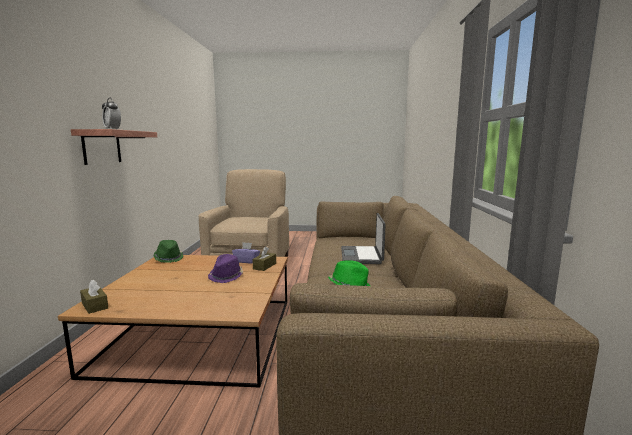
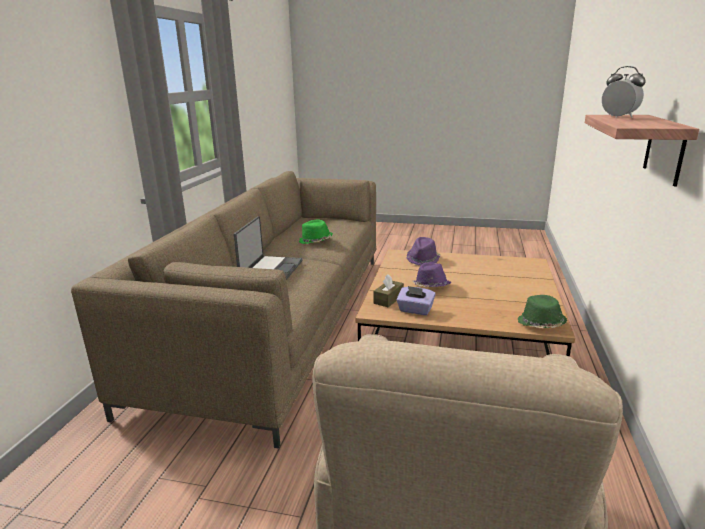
camera: 170 degrees left, 10 degrees up
(95, 305) = (529, 263): brown tissue box -> none
(217, 305) = (423, 259): none -> purple hat

